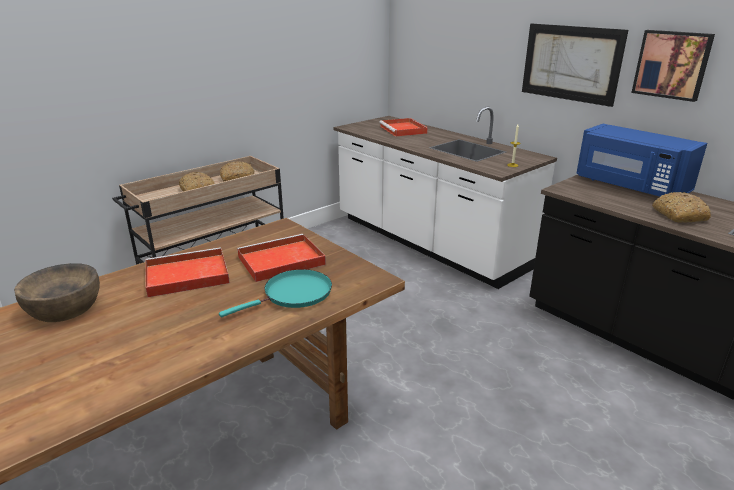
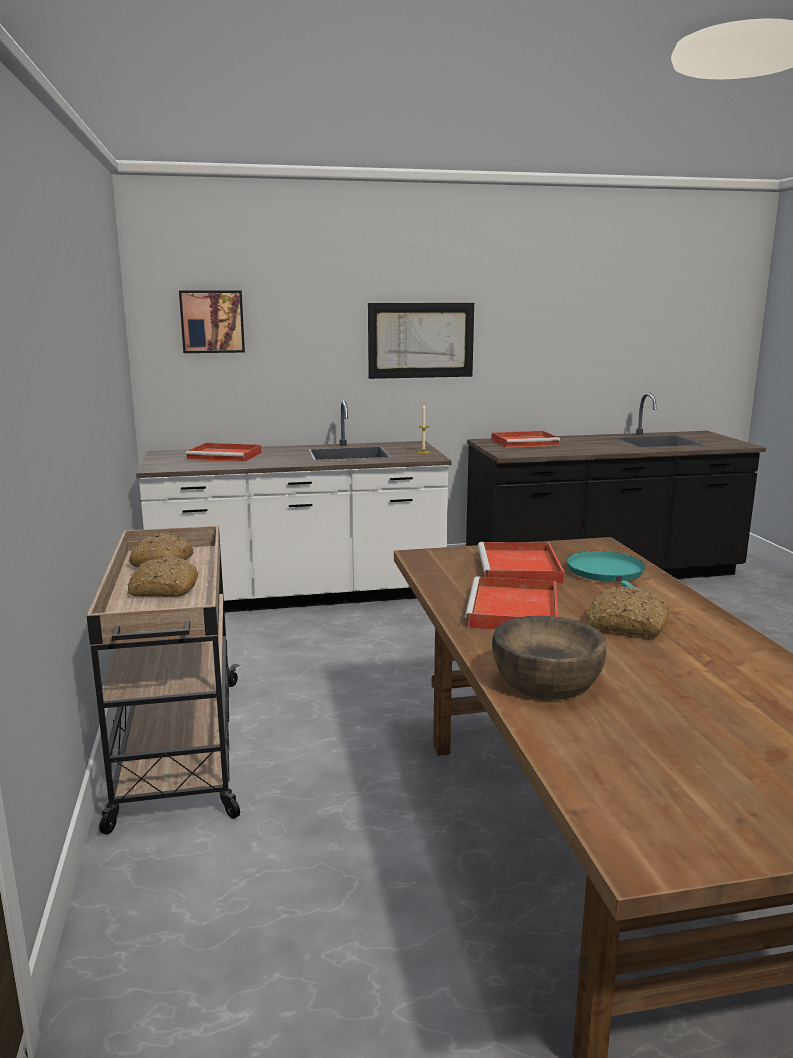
camera: 60 degrees left, 10 degrees down
(630, 186) = (525, 442): blue microwave -> red tray
(672, 64) = (517, 330): picture -> picture (212, 321)
(678, 215) = (597, 447): bread -> bread (626, 625)

